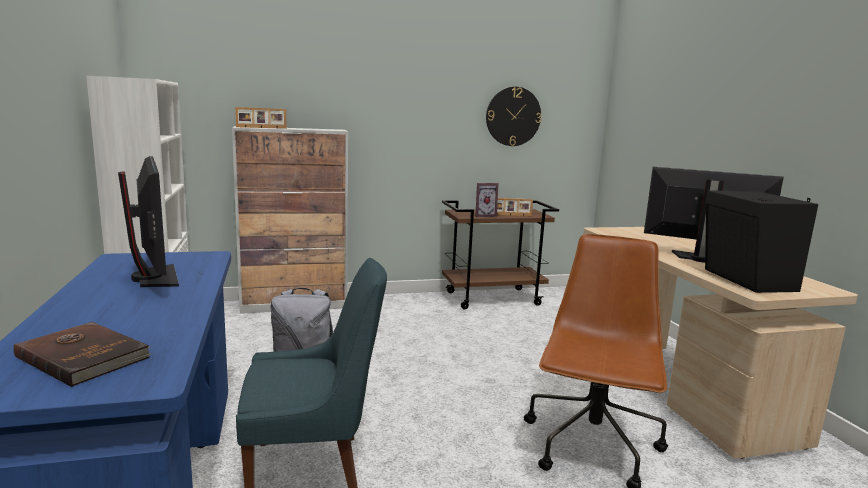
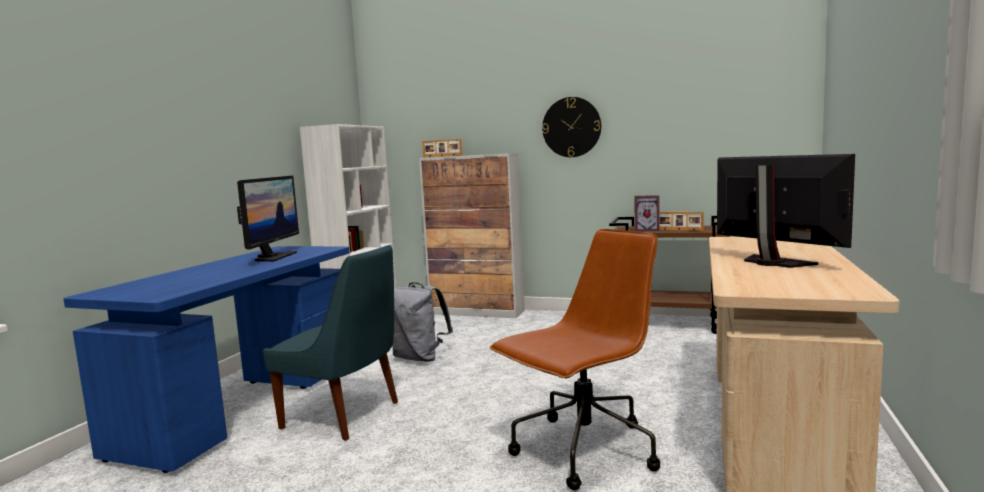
camera: 35 degrees right, 5 degrees down
(84, 356) = (159, 285): brown book -> none
(513, 116) = (694, 124): wall clock -> wall clock (571, 127)
(746, 280) = (765, 281): black speaker -> none

